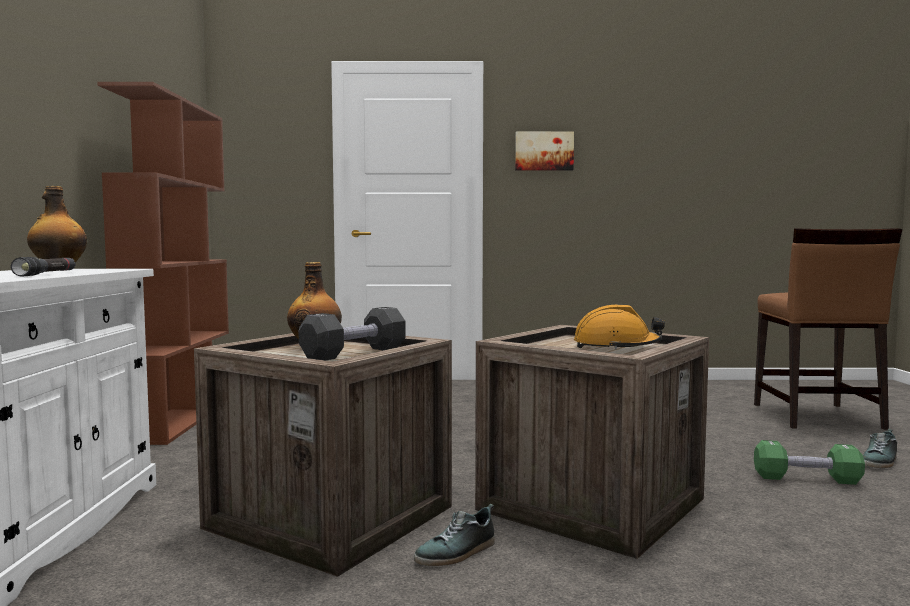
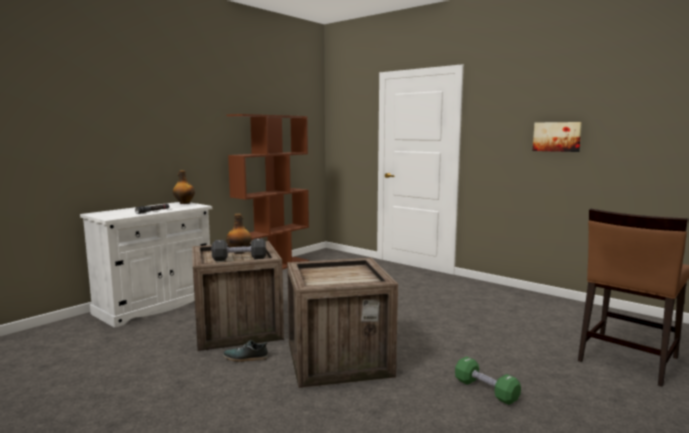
camera: 40 degrees right, 5 degrees up
(544, 151) = (500, 125): picture -> picture (557, 136)
(616, 347) = (347, 278): orange hard hat -> none
(880, 461) = (574, 401): shoe -> none

